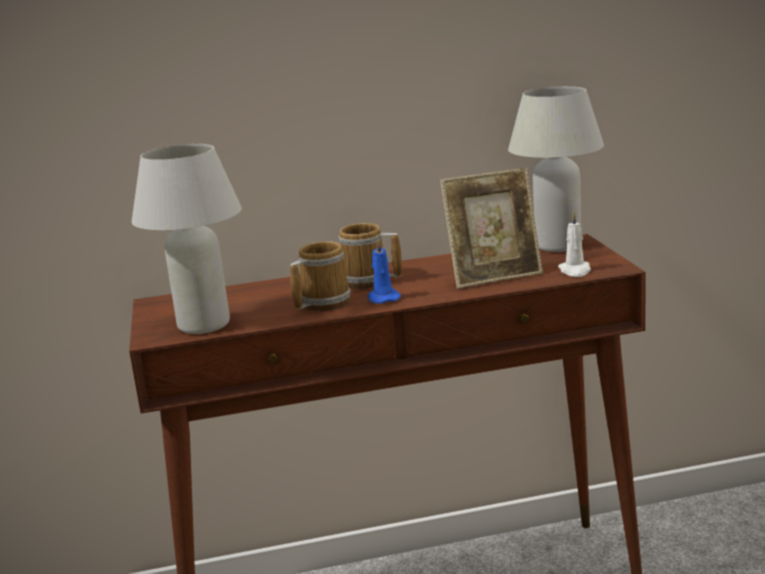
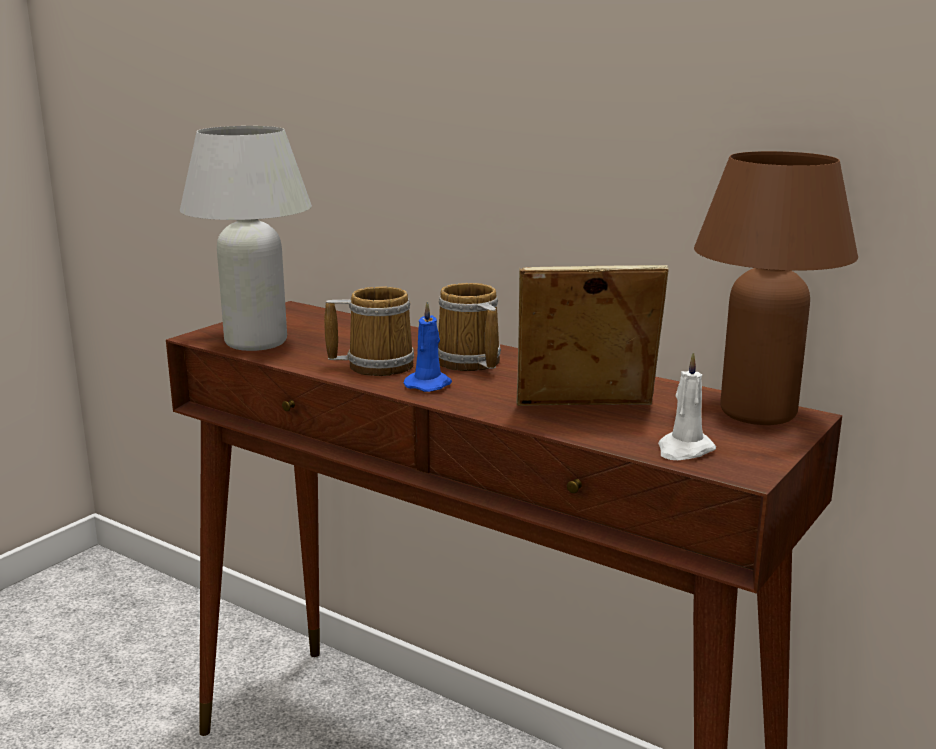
camera: 45 degrees right, 0 degrees up
(494, 276) = (585, 413): picture frame -> picture frame turned 150 degrees clockwise
(558, 246) = (758, 413): white table lamp -> brown table lamp

